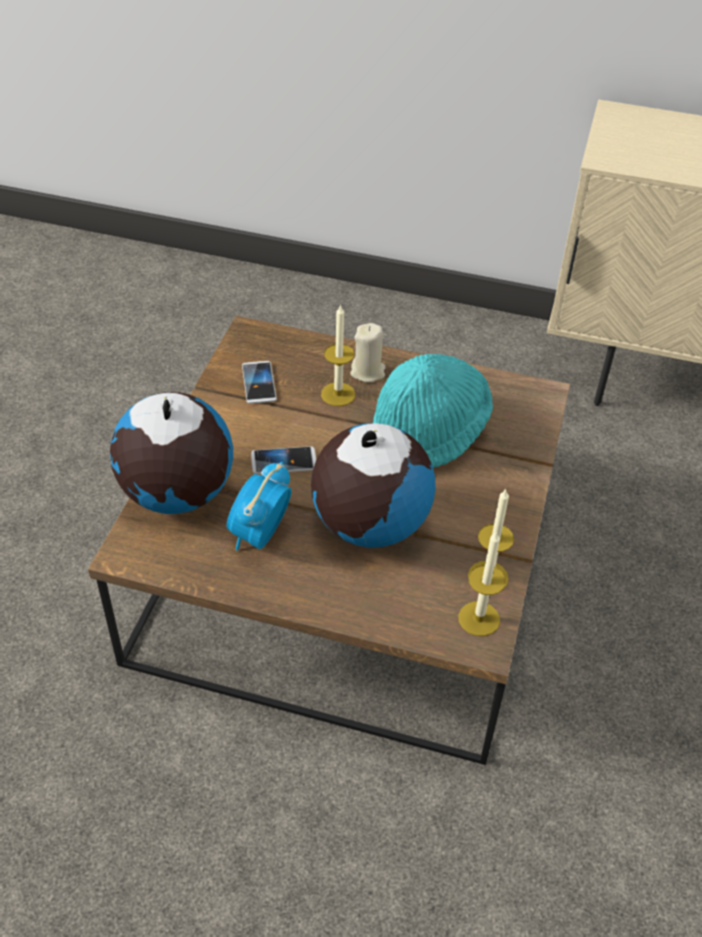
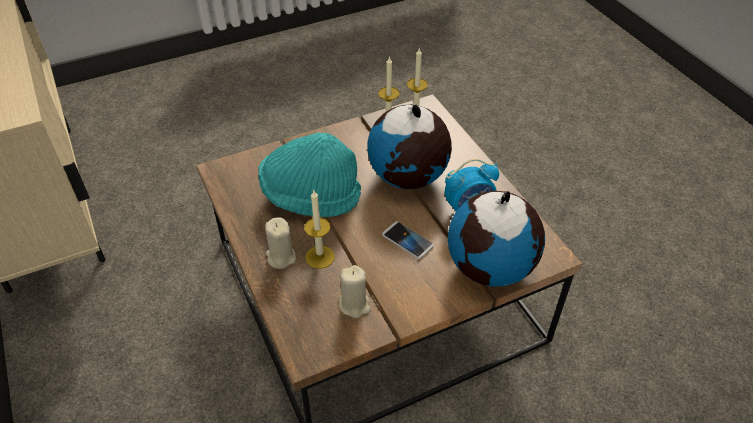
camera: 130 degrees left, 0 degrees up
(259, 383) = (355, 305): phone -> beige candle

